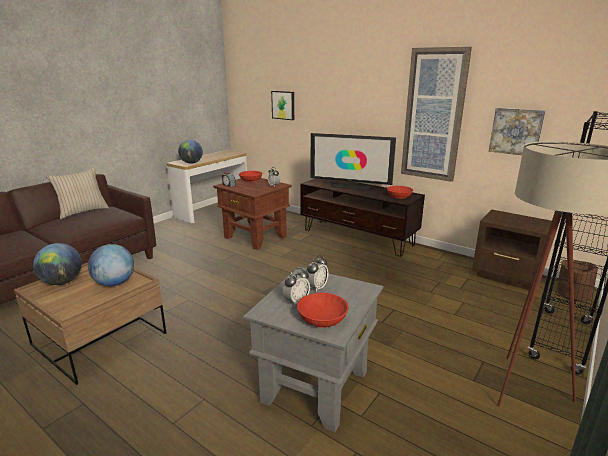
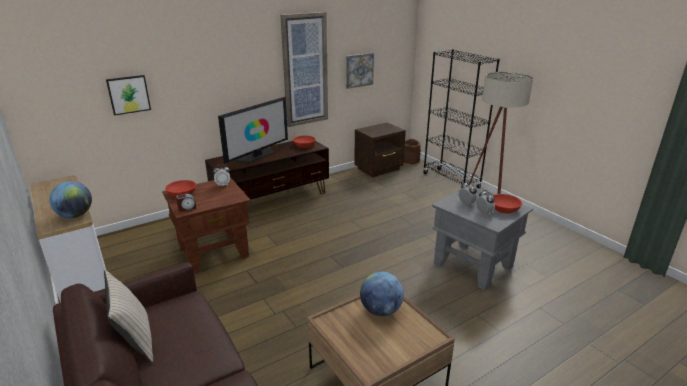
camera: 70 degrees left, 5 degrees up
(62, 282) = (361, 349): globe -> none

